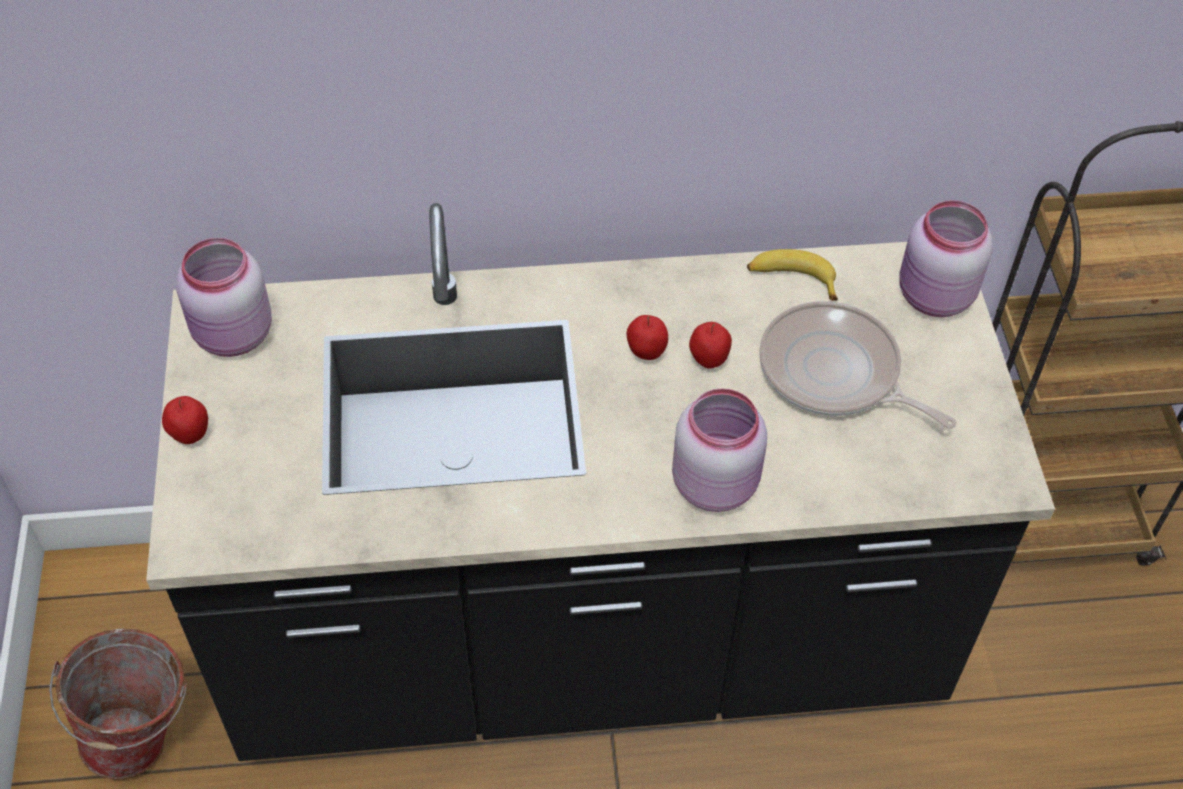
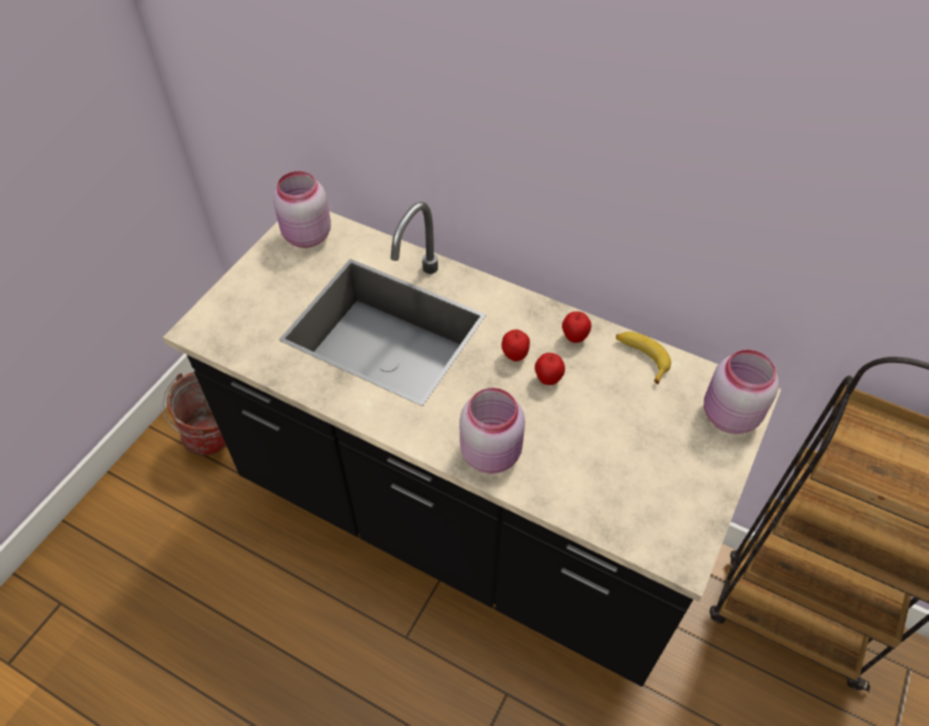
camera: 35 degrees right, 0 degrees up
(190, 436) = (243, 276): apple -> apple (574, 338)
(835, 373) = (621, 428): frying pan -> none

